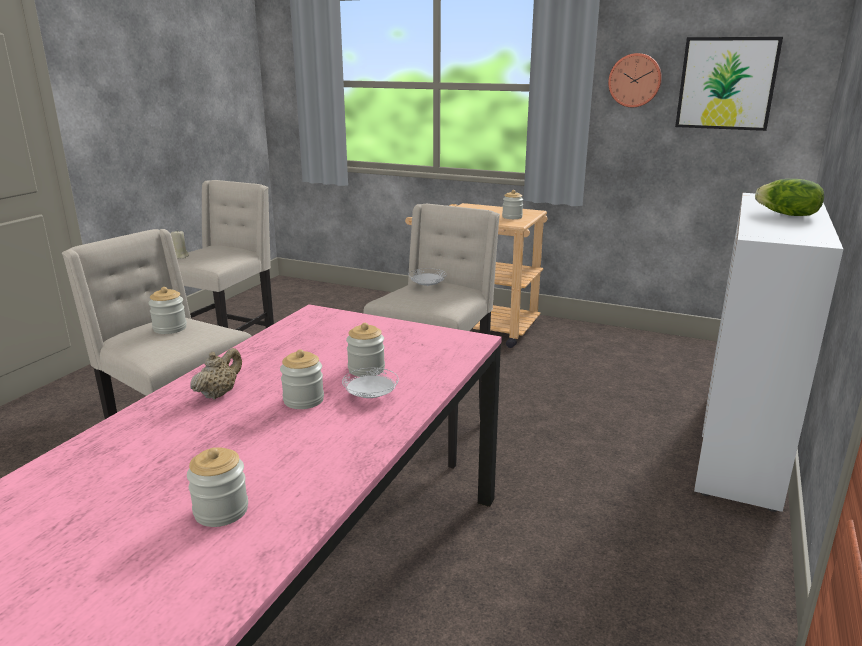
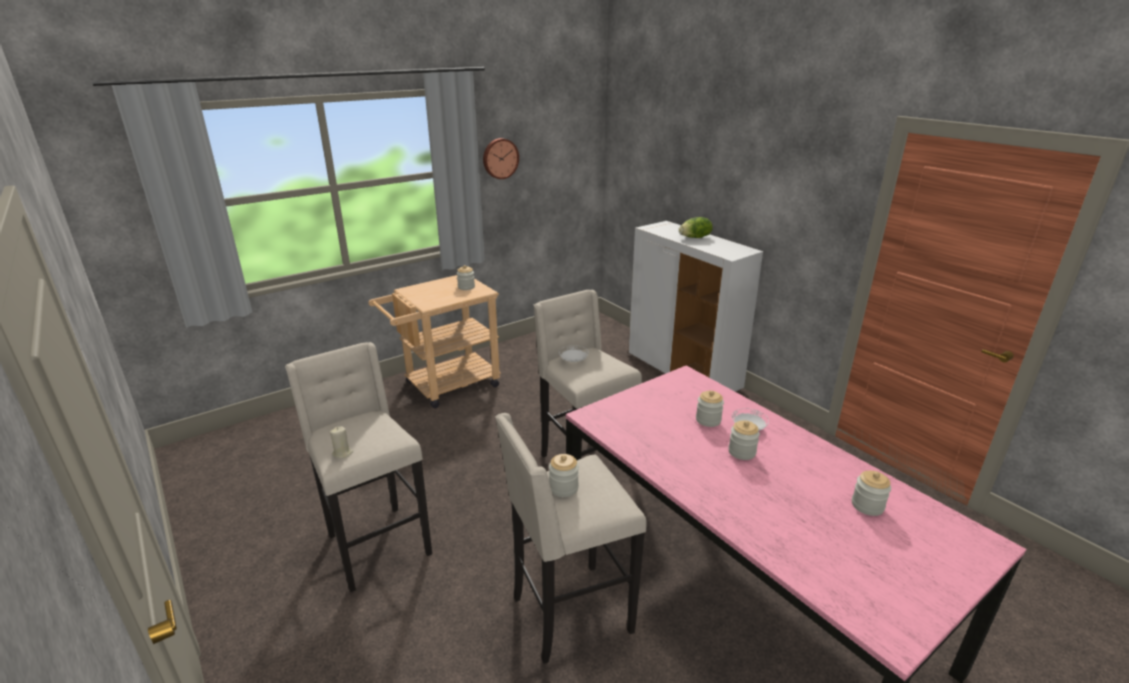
camera: 60 degrees left, 5 degrees up
(219, 393) = (714, 483): beige teapot -> none
(726, 83) = (553, 153): picture -> none

